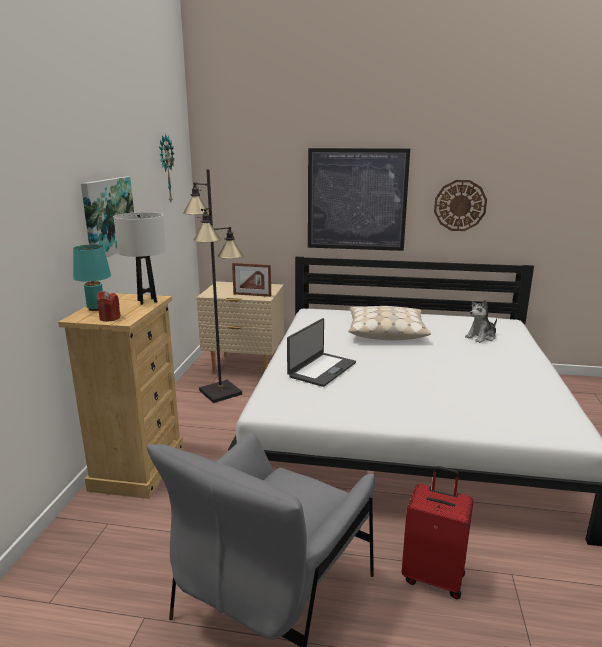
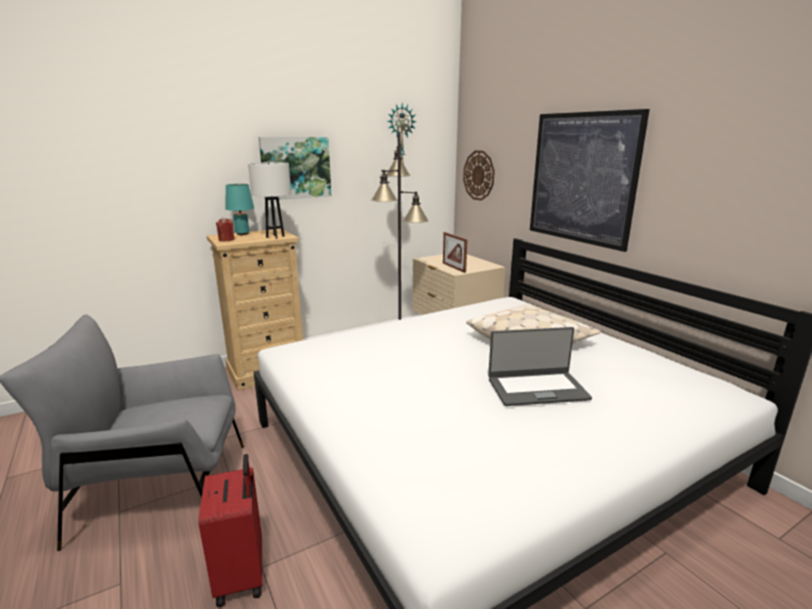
camera: 50 degrees right, 0 degrees up
(321, 369) = (387, 344): laptop -> laptop (537, 388)
(460, 205) = (710, 196): wall clock -> wall clock (479, 175)
(481, 337) = (630, 391): plush toy -> none

